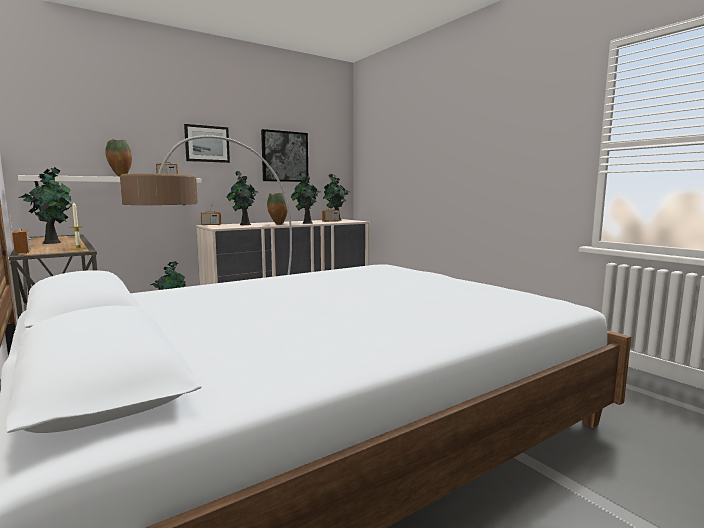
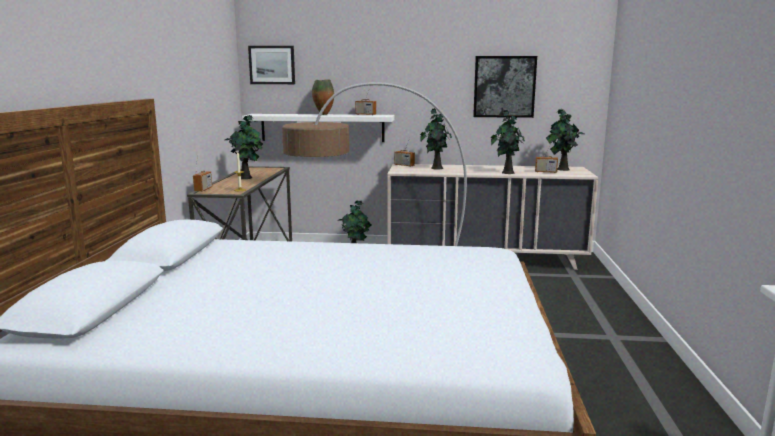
camera: 40 degrees right, 5 degrees up
(207, 144) = (411, 77): picture -> picture (272, 65)
(278, 224) = (468, 172): vase -> none

